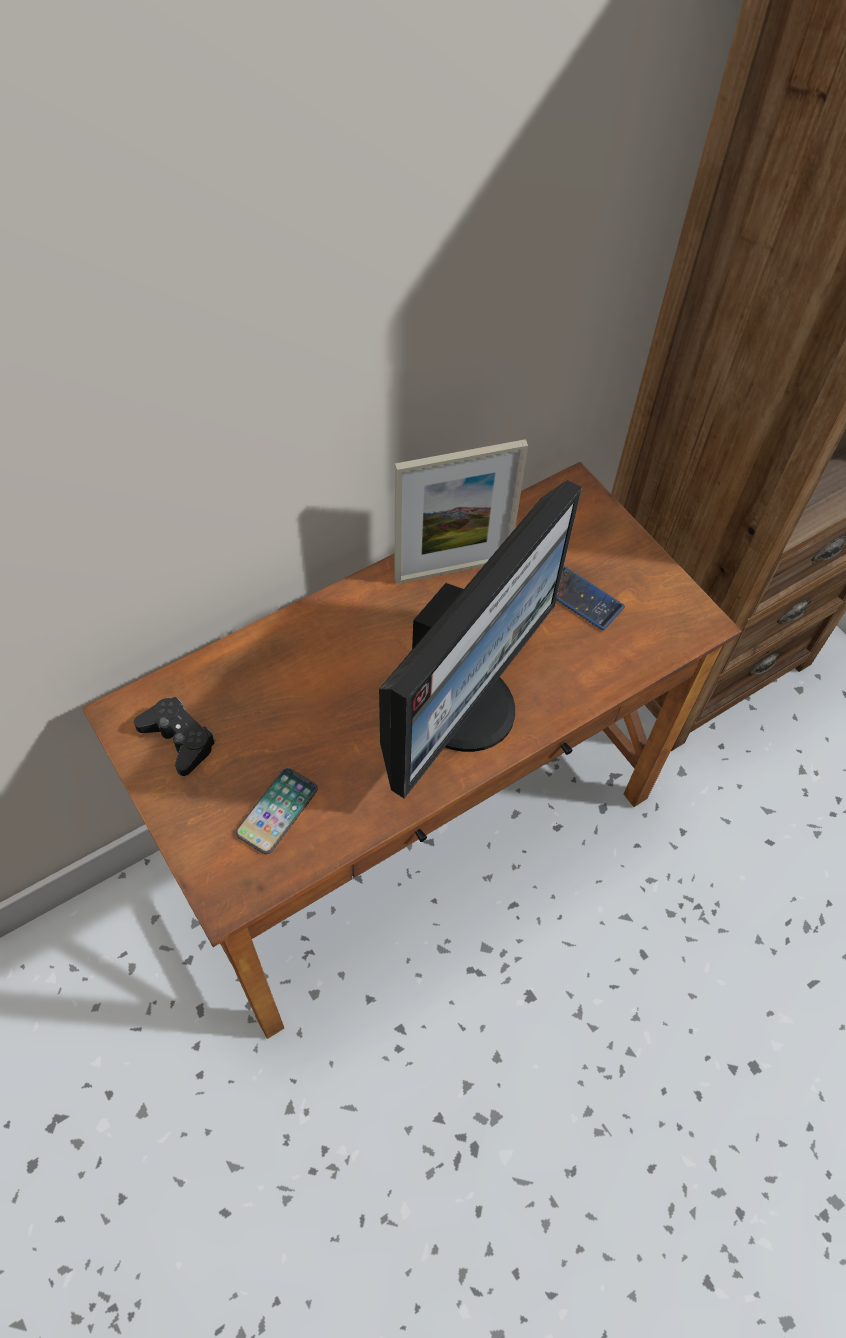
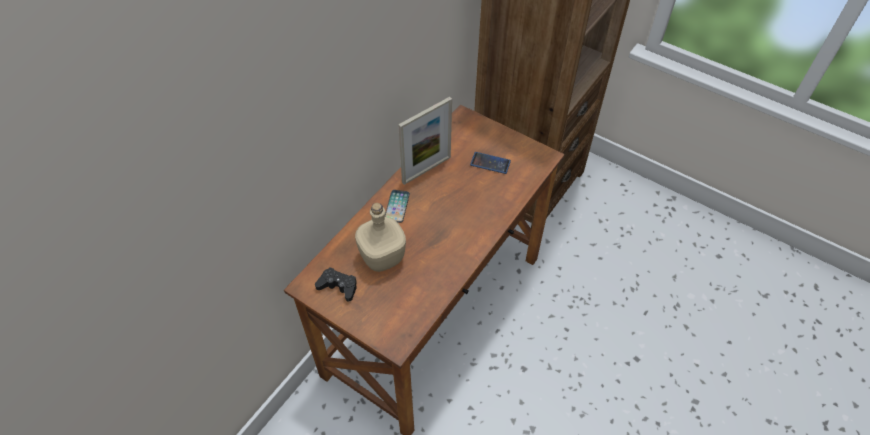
camera: 20 degrees left, 5 degrees down
(277, 811) = (401, 300): phone -> phone (397, 206)
(288, 712) = (383, 257): none -> beige bottle
(464, 705) = (461, 226): monitor -> none

